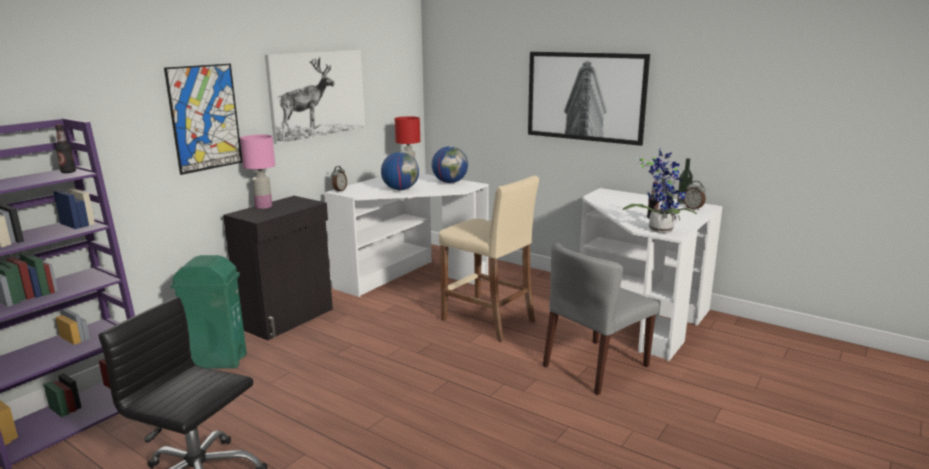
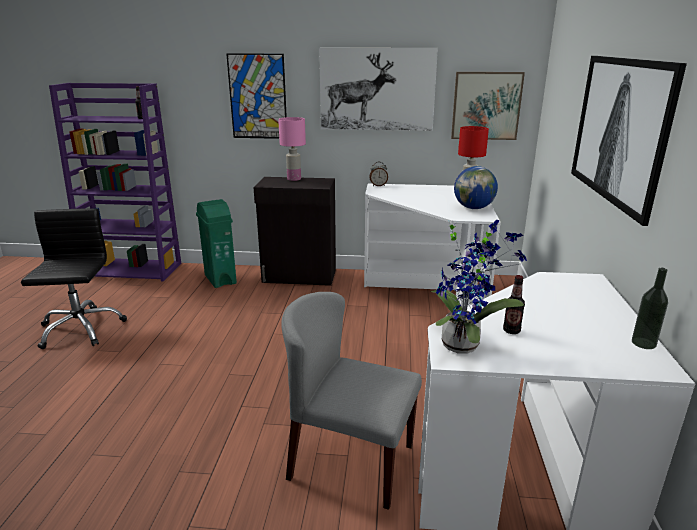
camera: 60 degrees right, 5 degrees up
(393, 98) = (486, 106): none -> picture
(400, 189) = (415, 199): globe -> none
(488, 321) = (387, 360): beige stool -> none
(693, 208) = (623, 356): alarm clock -> none

